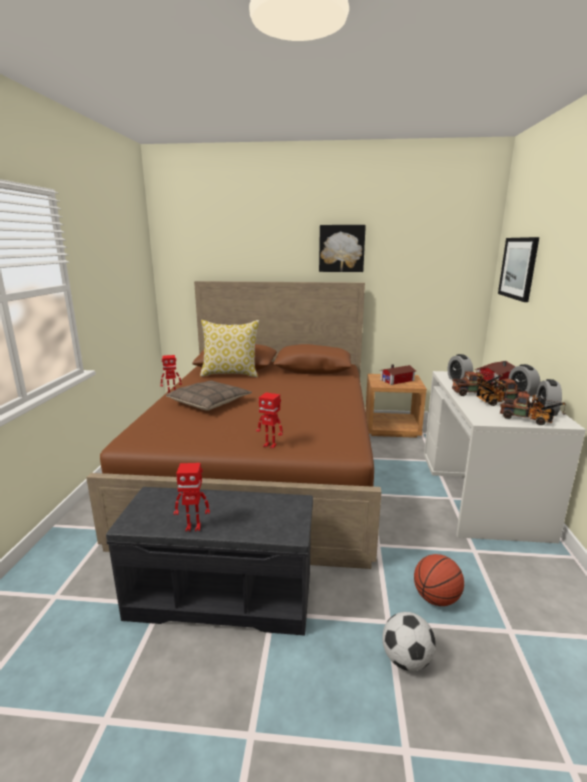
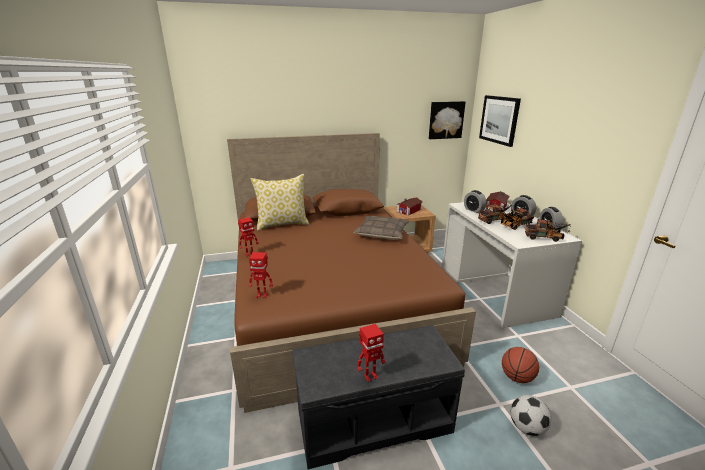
camera: 20 degrees left, 5 degrees up
(209, 402) = (292, 256): pillow -> pillow (382, 233)
(270, 445) = (381, 290): toy robot -> toy robot (262, 295)
(341, 248) = (358, 104): picture -> picture (445, 120)

